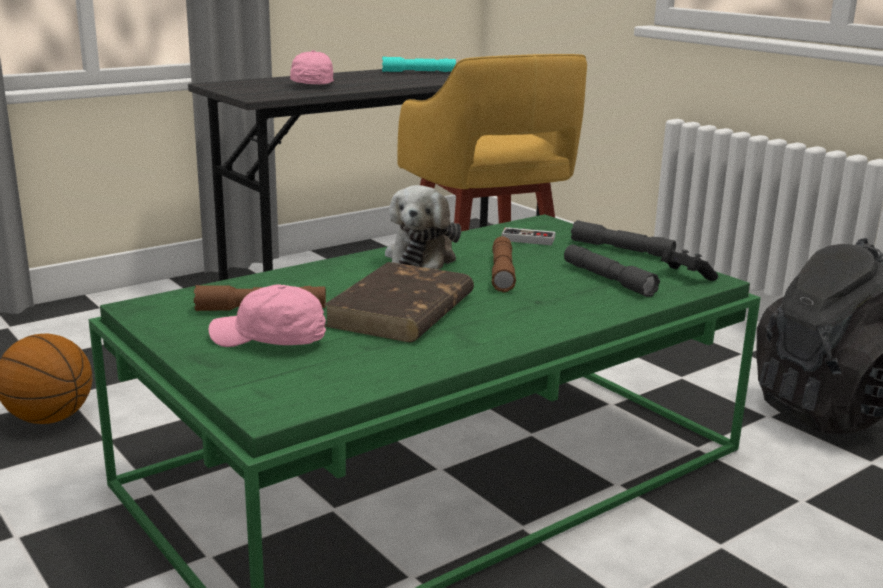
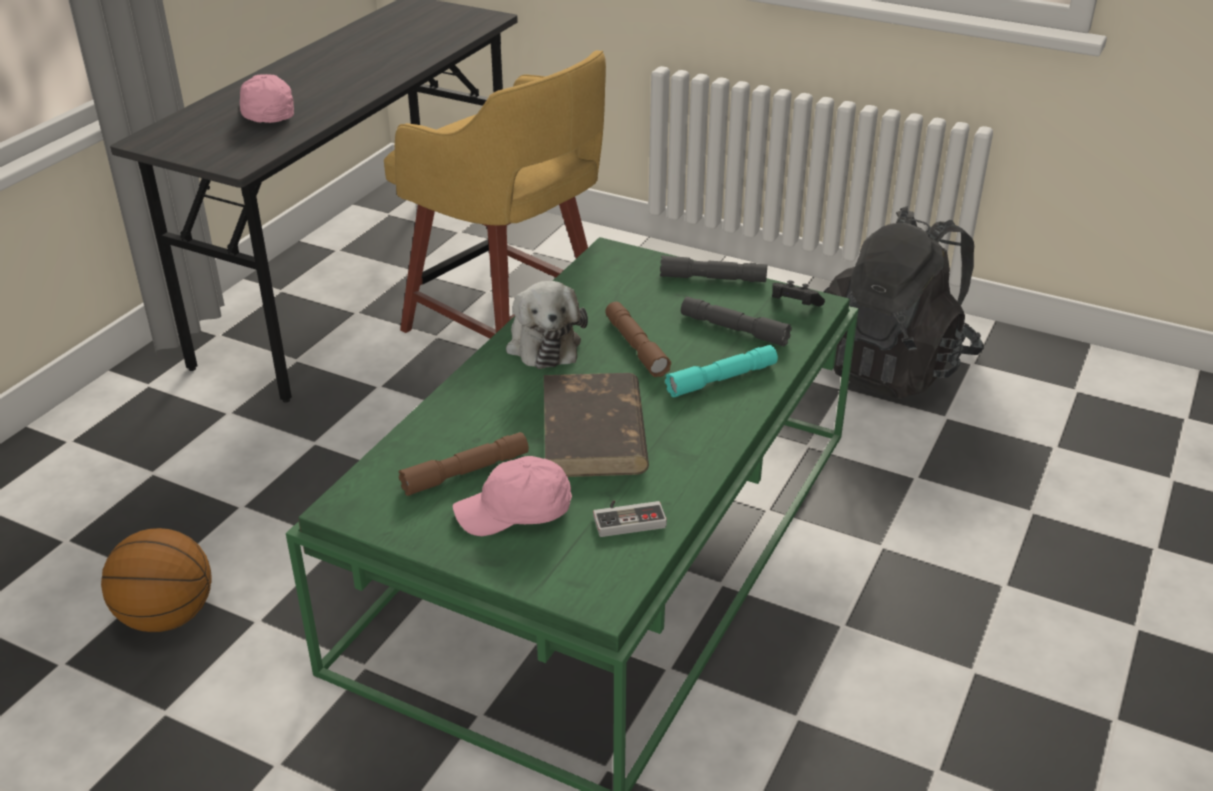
camera: 25 degrees left, 15 degrees up
(418, 72) = (351, 50): turquoise flashlight -> turquoise flashlight (721, 379)
(529, 238) = (617, 284): game controller -> game controller (628, 518)

